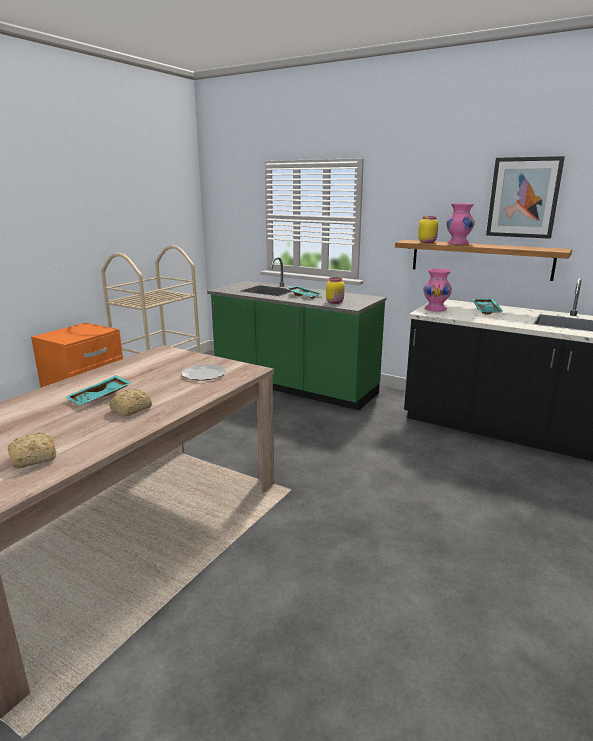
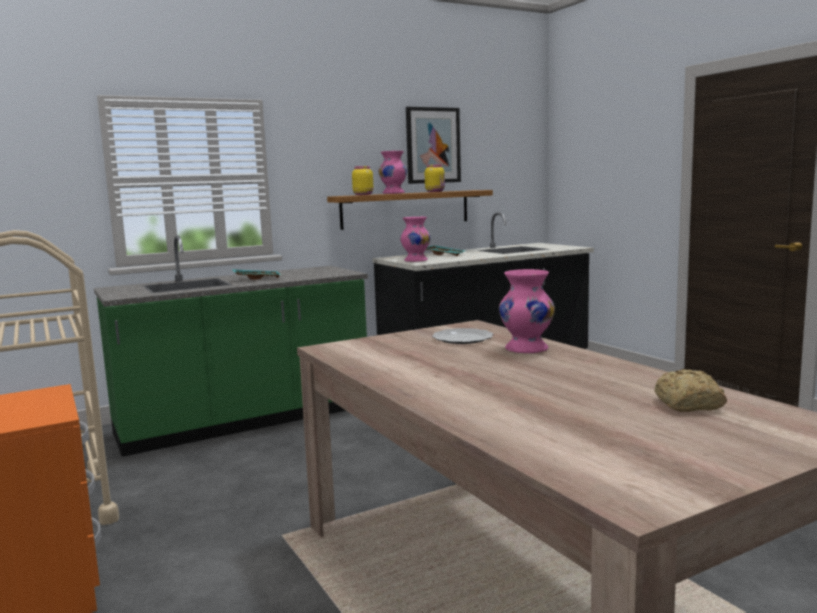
camera: 60 degrees left, 10 degrees down
(100, 397) = (494, 377): turquoise tray -> none
(130, 410) = (555, 367): bread -> none
(180, 395) = (526, 349): none -> pink vase
(335, 302) = (316, 275): yellow jar -> yellow jar (435, 191)

